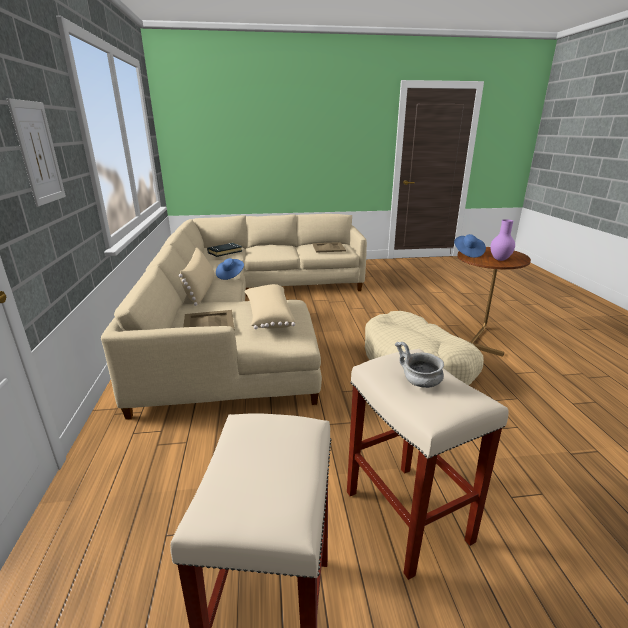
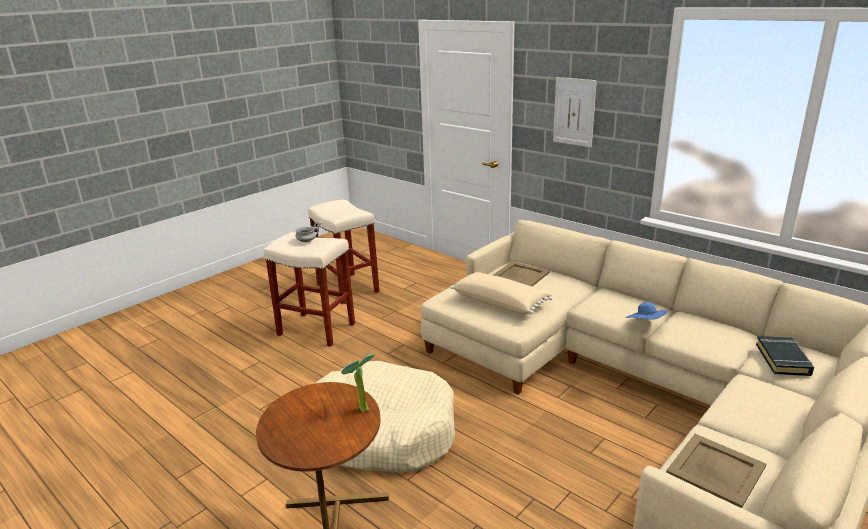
camera: 140 degrees right, 0 degrees up
(200, 290) = (614, 297): beige pillow -> none
(468, 253) = (361, 409): blue hat -> potted plant
(499, 259) = (305, 410): purple vase -> none

